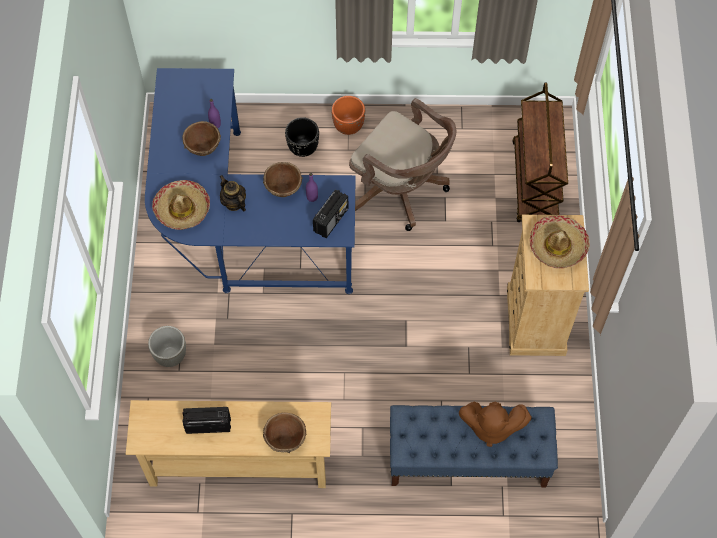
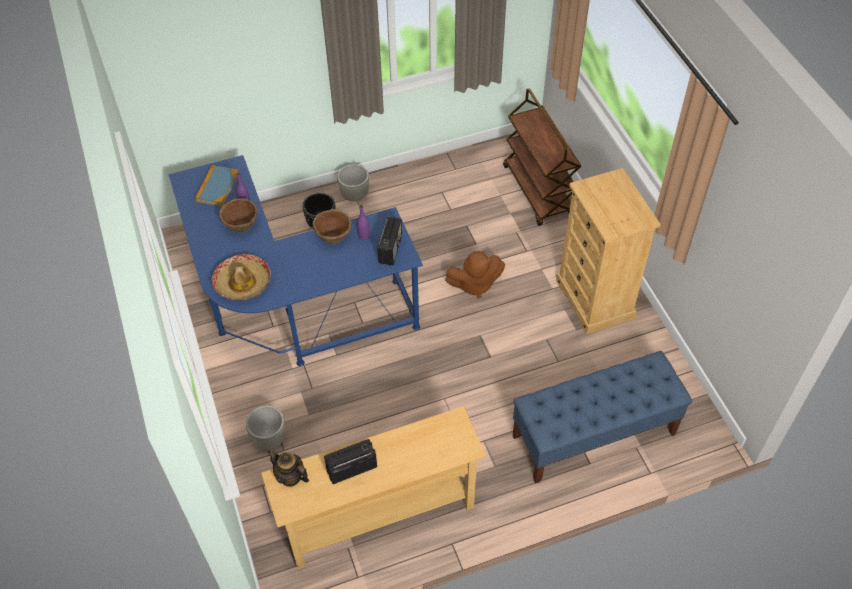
camera: 20 degrees left, 10 degrees down
(196, 98) = (217, 187): none -> book
(234, 203) = (291, 262): teapot -> teapot (290, 477)
(285, 439) = (435, 455): brown bowl -> none
(348, 126) = (355, 196): orange planter -> grey planter
(401, 190) = (425, 231): brown office chair -> none
(490, 427) = (615, 385): brown plush toy -> brown plush toy (474, 284)
(558, 246) = (614, 198): hat -> none

